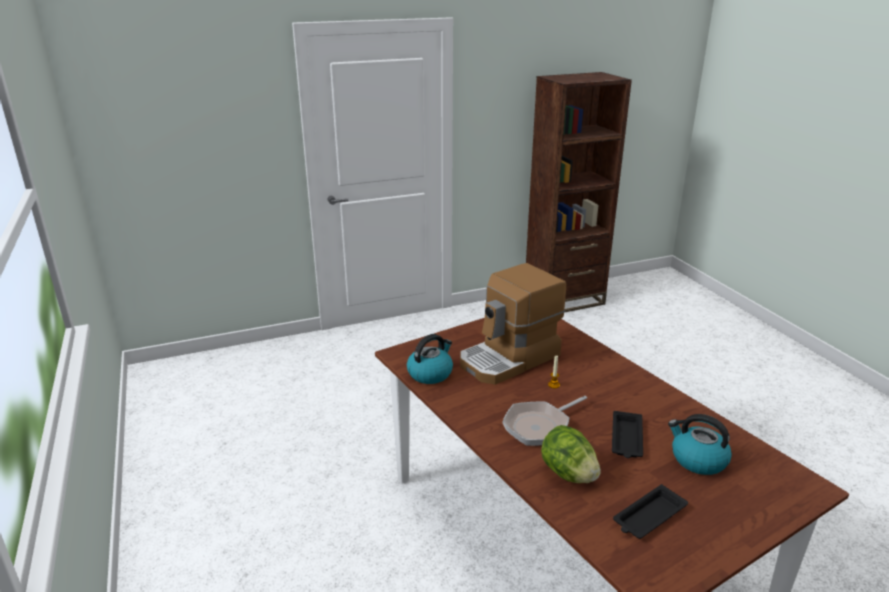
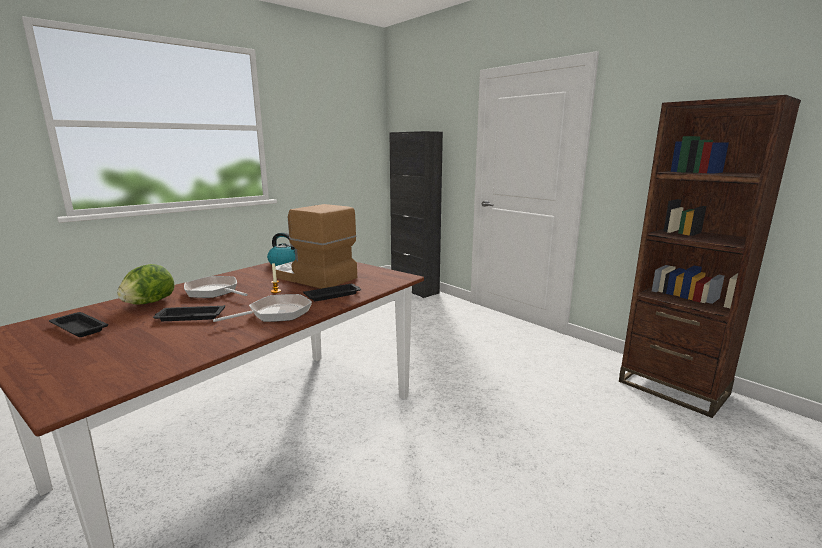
camera: 70 degrees right, 10 degrees down
(232, 357) = (414, 289): none -> black cabinet
(579, 353) = (333, 295): none -> black tray
(627, 387) = (276, 313): none -> frying pan
(697, 460) = (146, 343): kettle -> none

